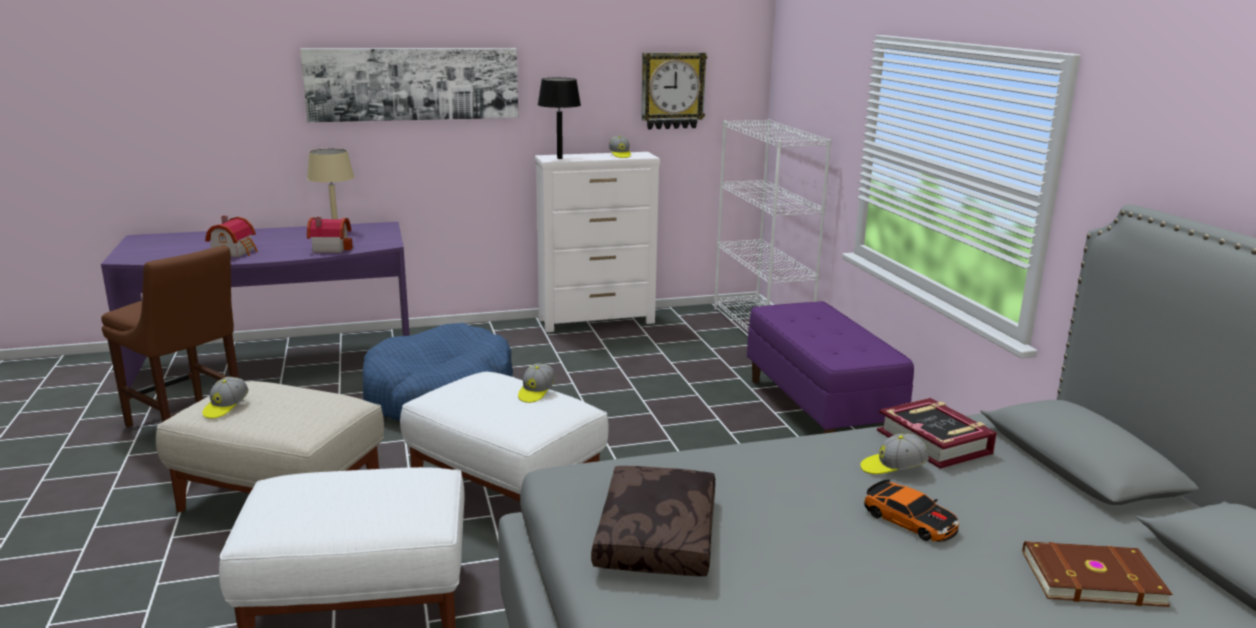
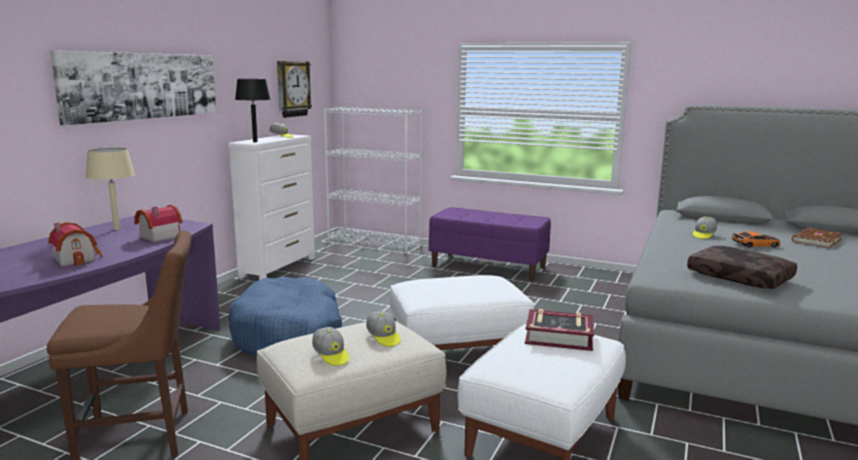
camera: 50 degrees left, 5 degrees down
(536, 392) = (467, 277): cap -> cap (383, 337)
(934, 442) = (684, 225): book -> book (559, 336)

